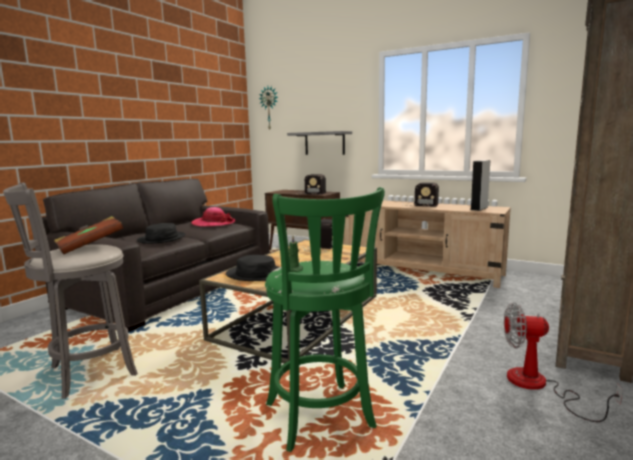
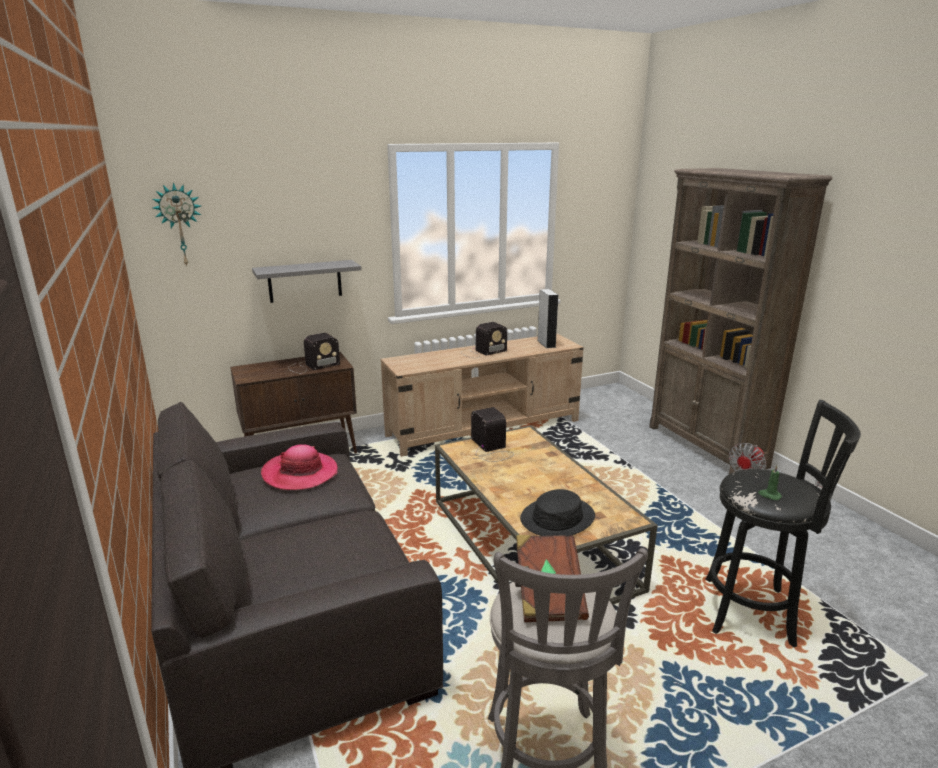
camera: 55 degrees left, 10 degrees up
(162, 238) = (345, 536): black hat -> none
(321, 420) = (754, 612): green stool -> black stool

